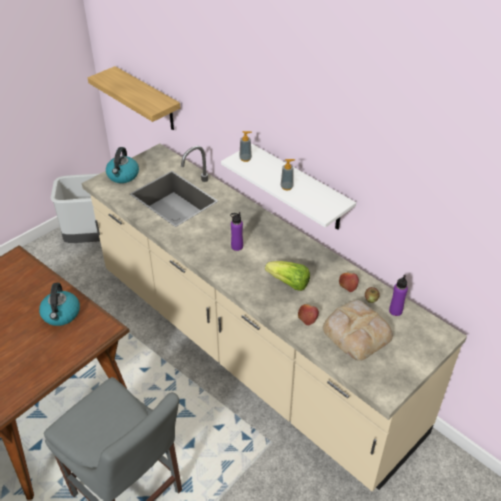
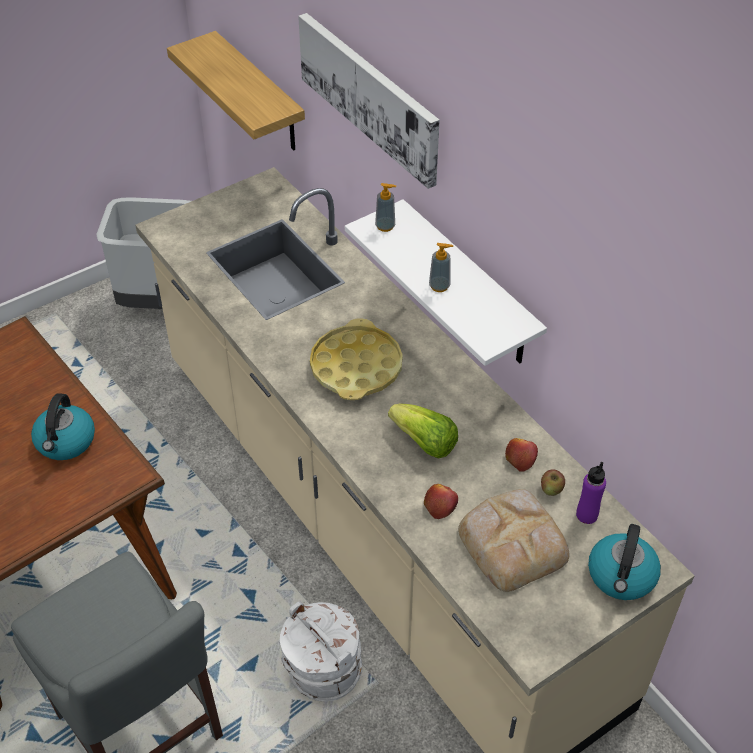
camera: 10 degrees right, 5 degrees up
(123, 176) = (203, 220): kettle -> kettle (621, 576)
(226, 83) = (369, 96): none -> picture
(236, 440) = (323, 671): none -> white bucket
(237, 246) = (356, 367): purple bottle -> yellow tray

